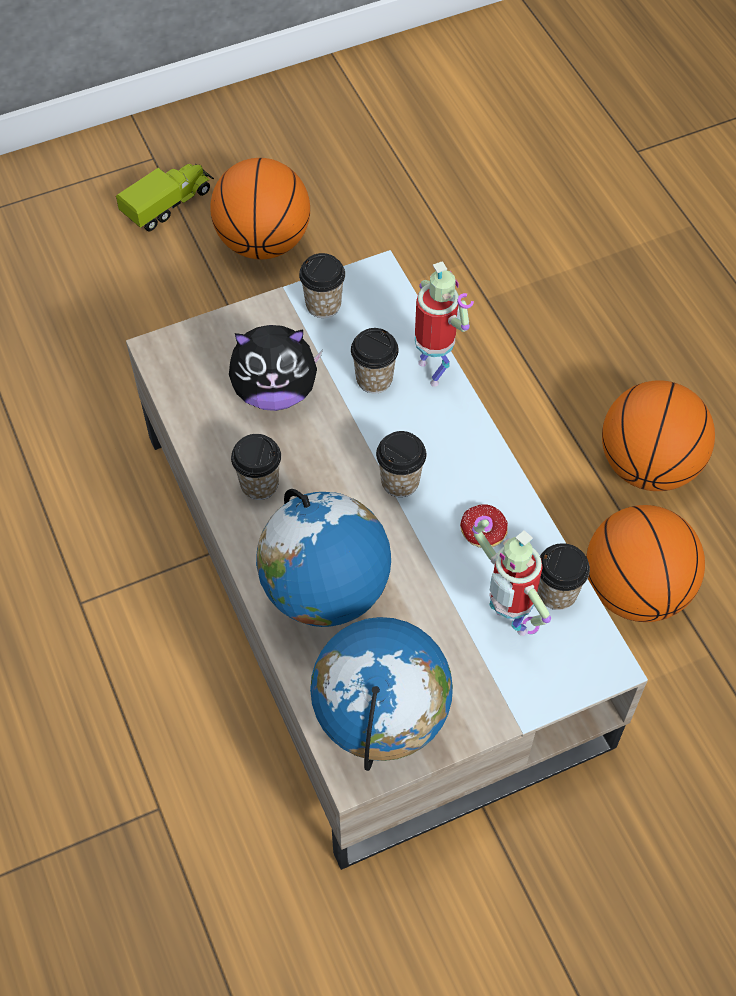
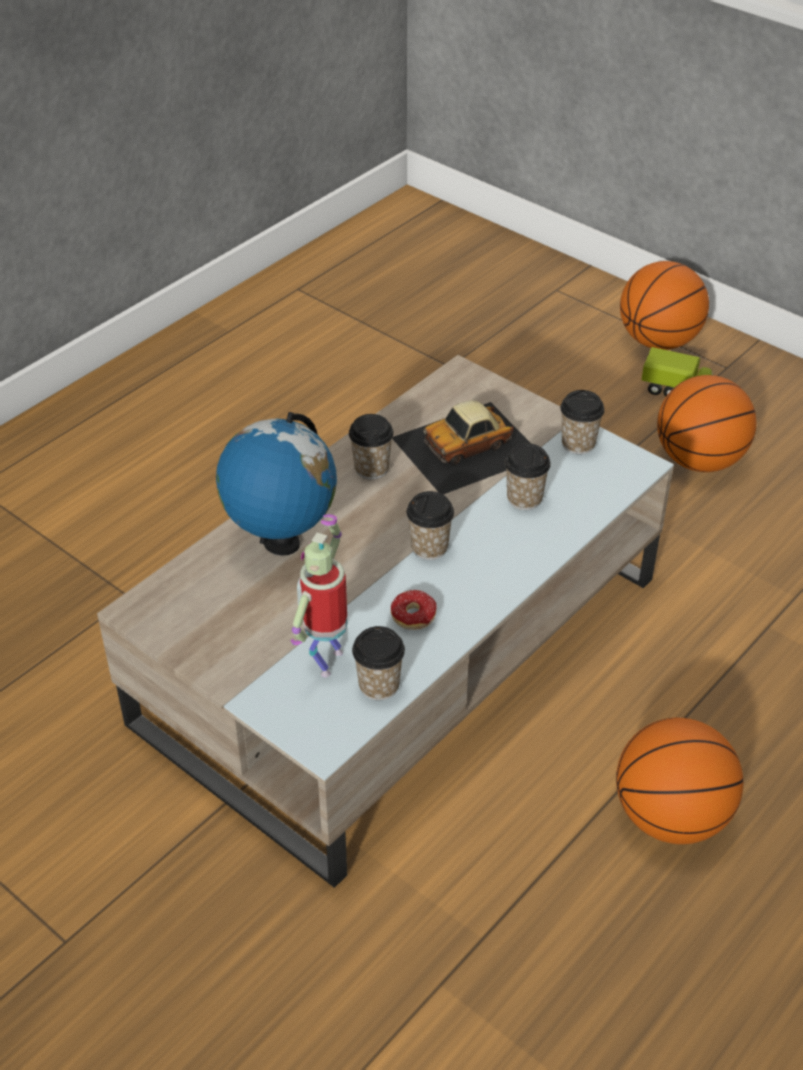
camera: 65 degrees right, 15 degrees down
(275, 392) = (467, 447): plush toy -> toy car
(381, 729) = (183, 613): globe -> none
(434, 371) = (561, 532): toy robot -> none
(635, 590) = (516, 850): basketball -> basketball (658, 341)

